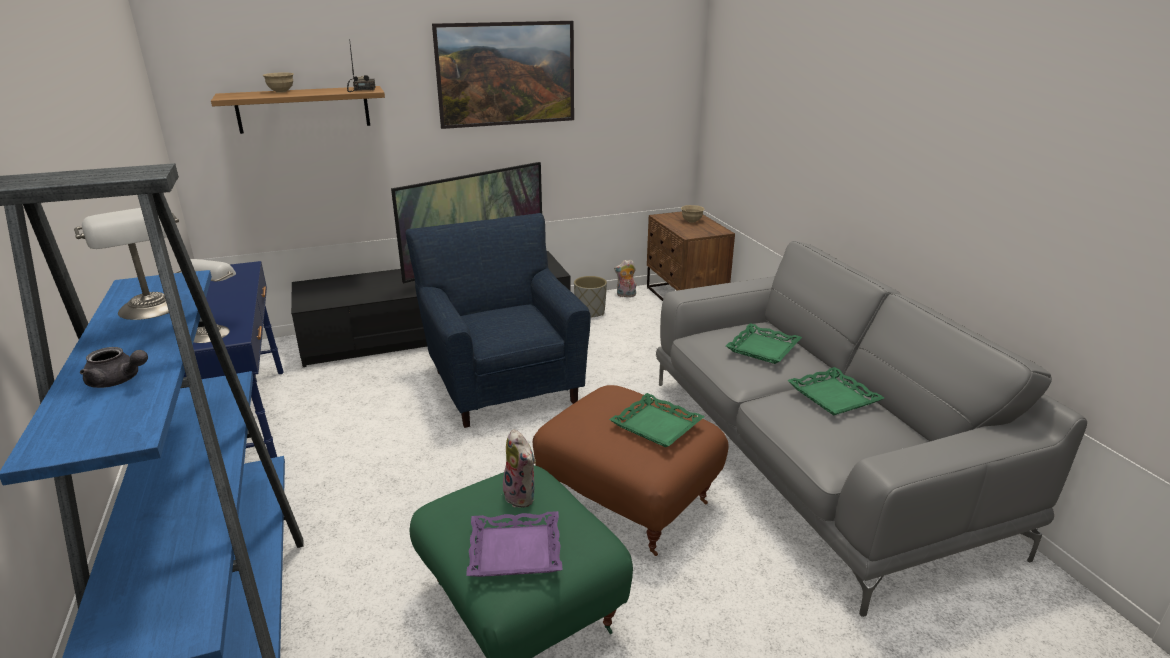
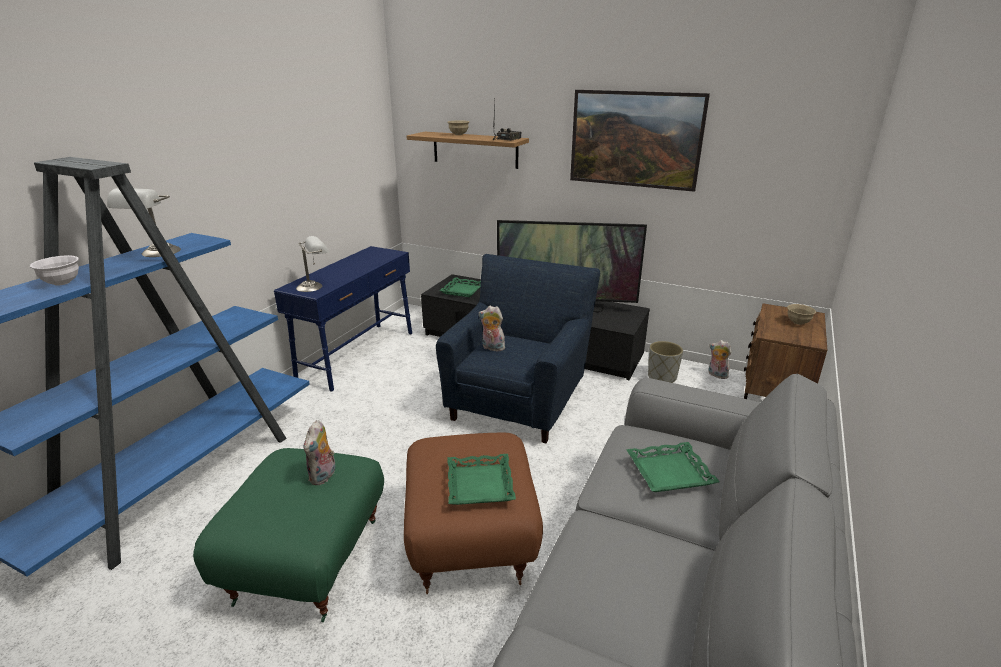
camera: 45 degrees right, 0 degrees up
(118, 381) = (62, 283): grey teapot -> white bowl
(490, 325) = (492, 348): none -> plush toy
(515, 550) = (262, 507): purple tray -> none
(834, 396) = (657, 557): green tray -> green tray (463, 290)

